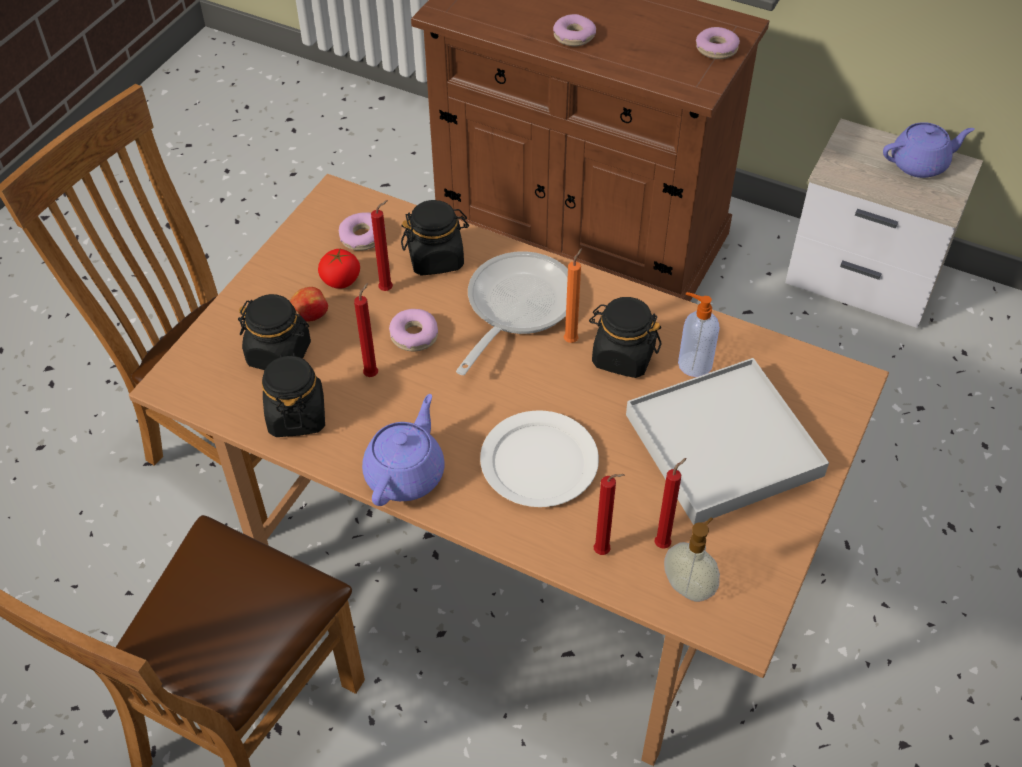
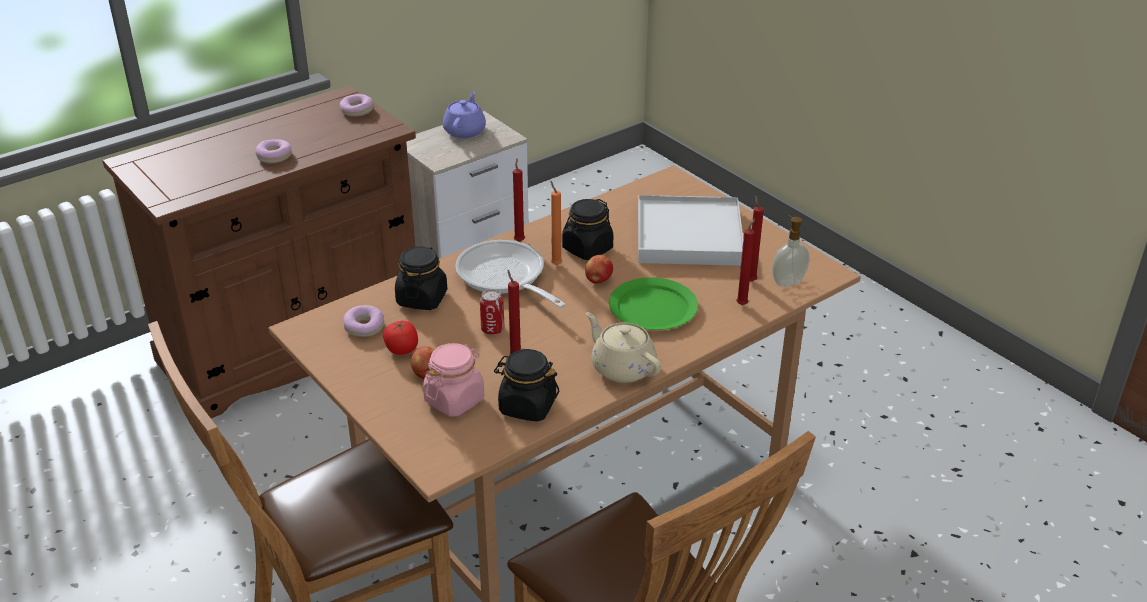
camera: 65 degrees left, 15 degrees down
(279, 354) = (454, 400): black jar -> pink jar
(388, 289) = (433, 329): red candle -> red candle (519, 240)
(406, 473) = (622, 367): purple teapot -> beige teapot
(414, 335) = (492, 329): donut -> can
(539, 463) = (653, 308): white plate -> green plate
(563, 390) = (598, 280): none -> apple
(693, 364) = (615, 225): soap dispenser -> none

